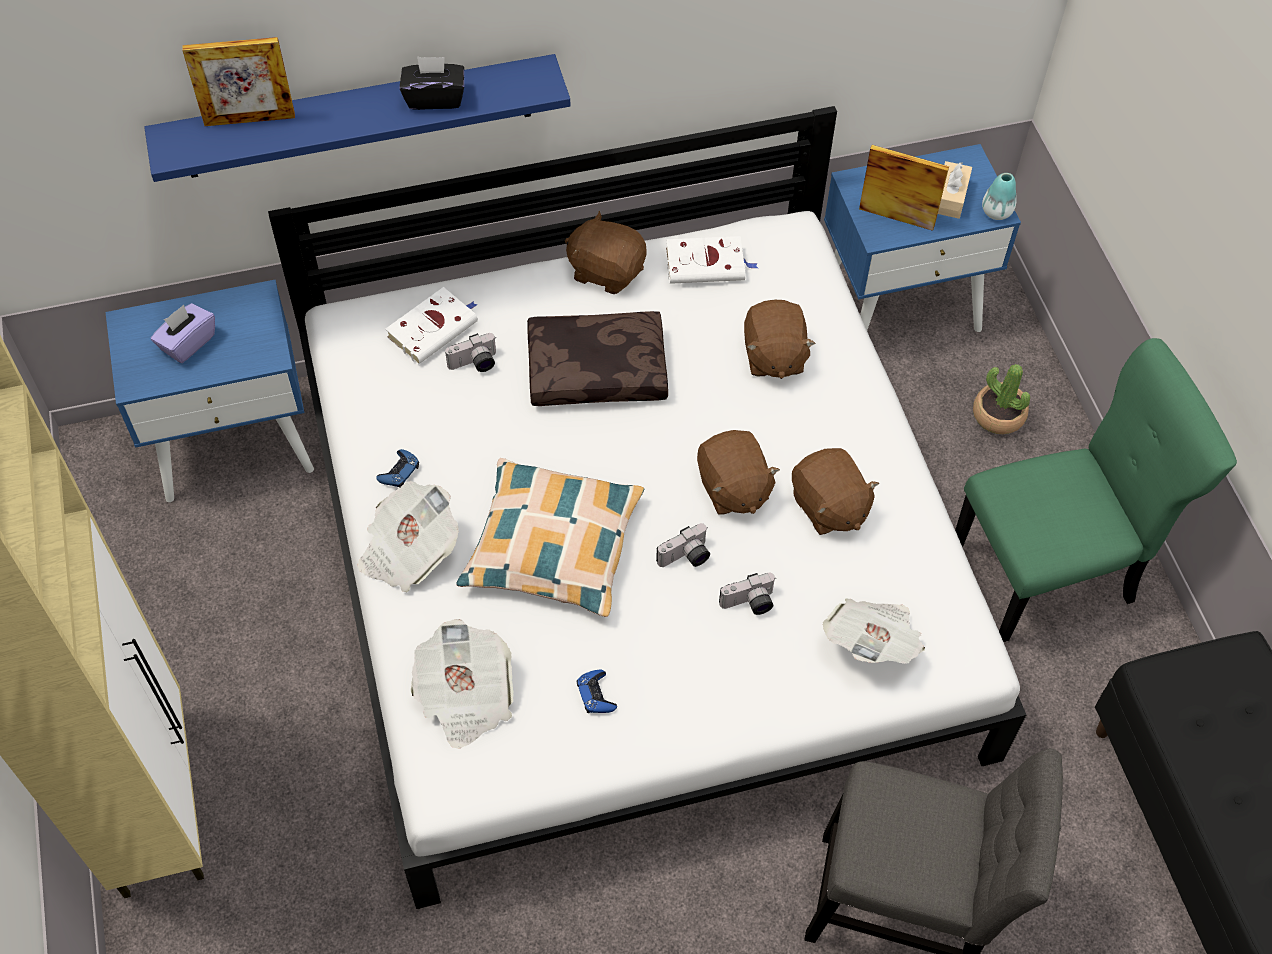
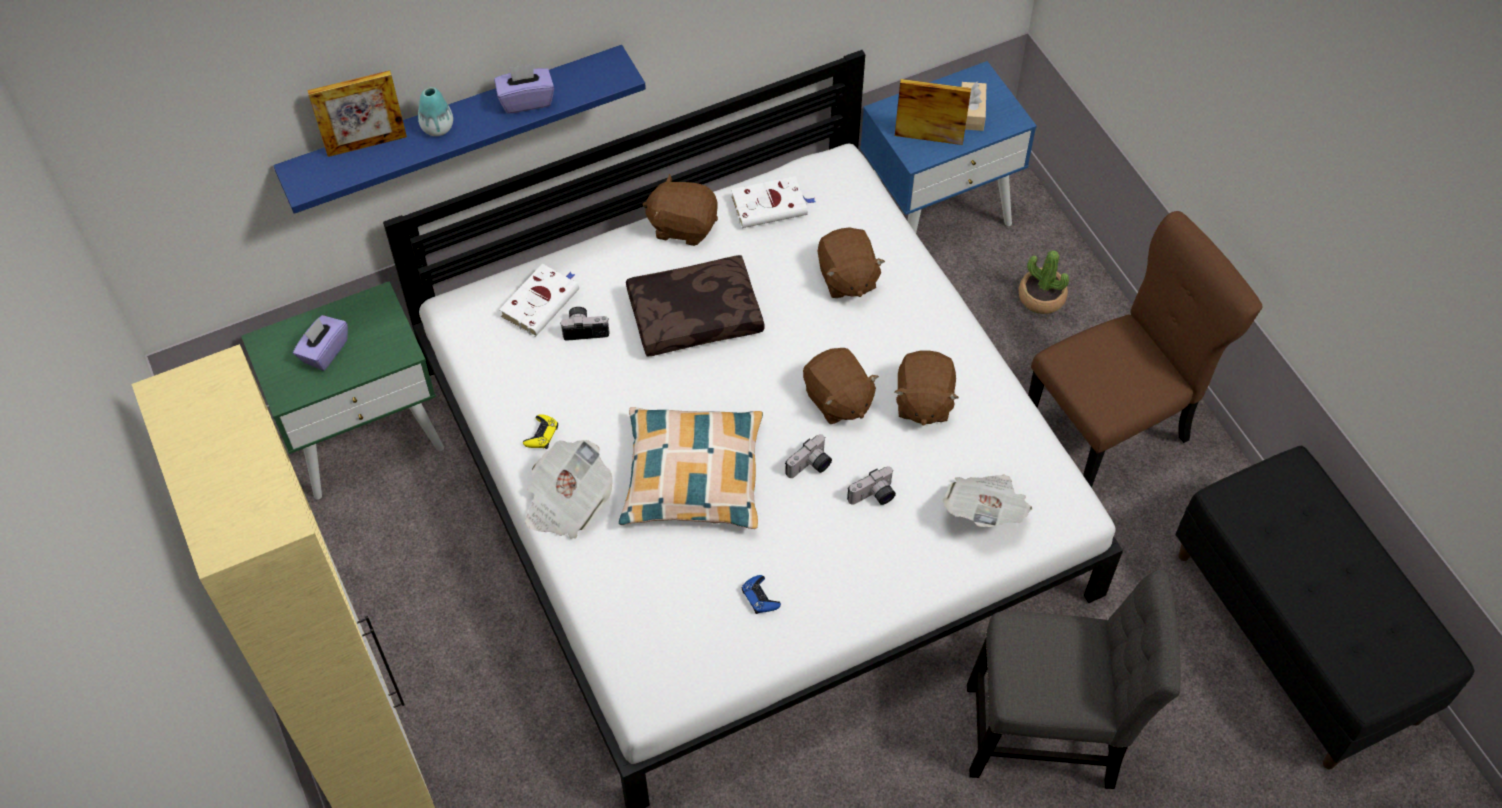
camera: 10 degrees left, 0 degrees up
(234, 442) = (365, 435): blue nightstand -> green nightstand
(399, 472) = (541, 435): blue game controller -> yellow game controller
(434, 98) = (526, 100): black tissue box -> purple tissue box
(465, 697) = (647, 619): newspaper -> none
(474, 364) = (585, 328): camera -> camera turned 150 degrees counterclockwise
(828, 507) = (923, 401): brown plush toy -> brown plush toy turned 45 degrees clockwise
(996, 212) = (1013, 120): vase -> vase (437, 128)
(1050, 571) = (1113, 426): green chair -> brown chair

